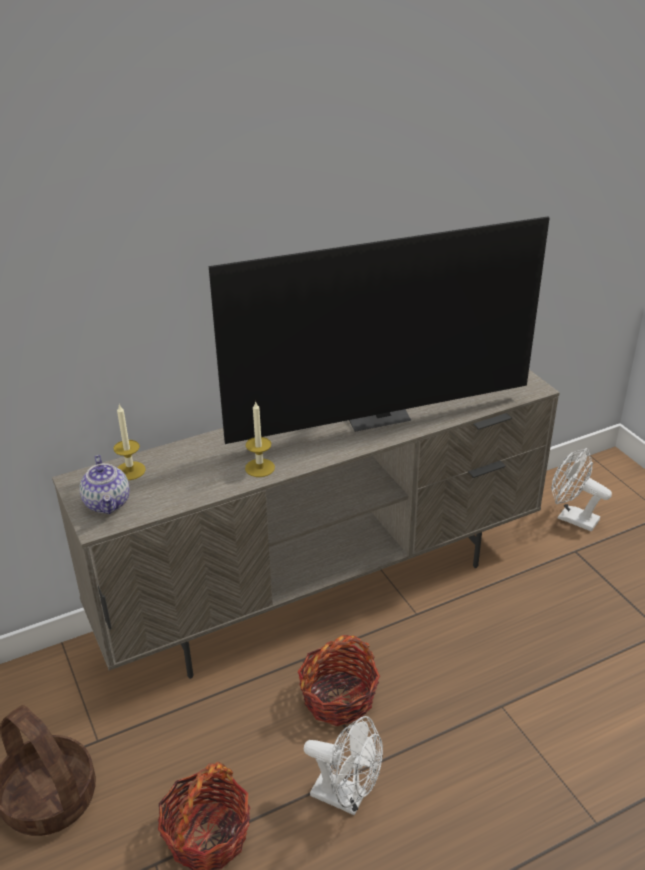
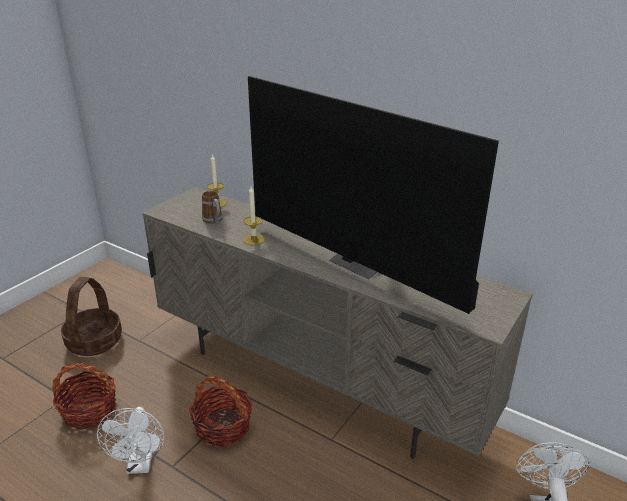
camera: 60 degrees right, 5 degrees down
(108, 503) = (182, 207): teapot -> none
(179, 485) = (214, 221): none -> mug

